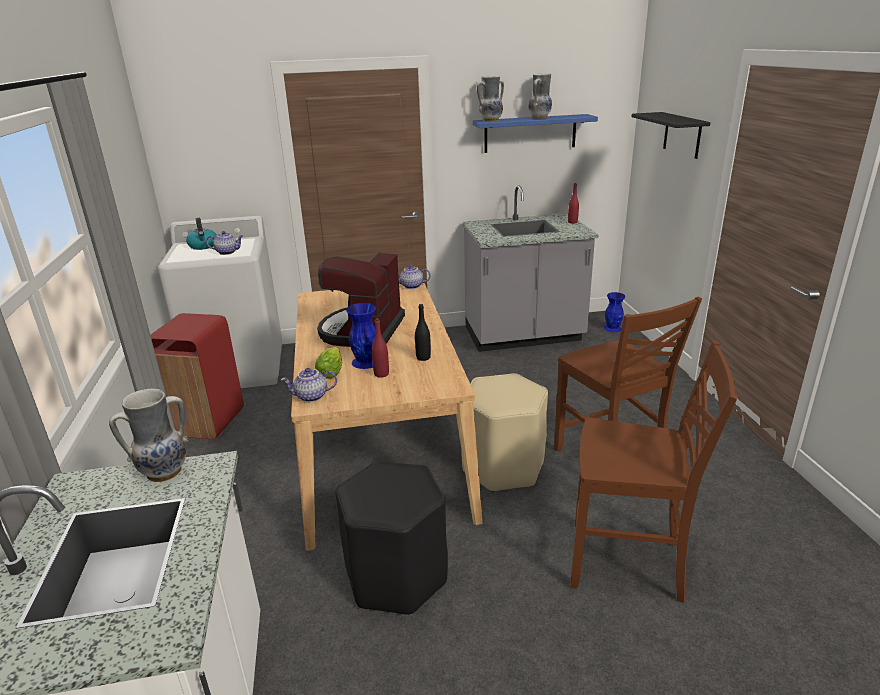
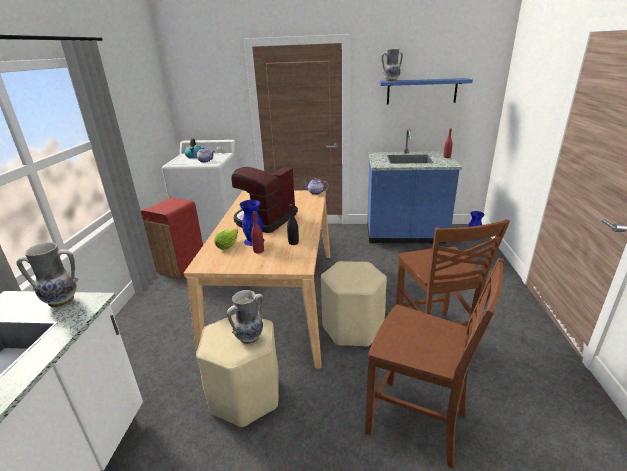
camera: 15 degrees right, 0 degrees up
(311, 397) = (204, 261): teapot -> none
(396, 577) = (245, 396): black stool -> beige stool
(524, 336) = (405, 236): grey counter -> blue counter
(540, 117) = (428, 79): vase -> vase (249, 338)
(682, 135) = (535, 93): black shelf -> none

